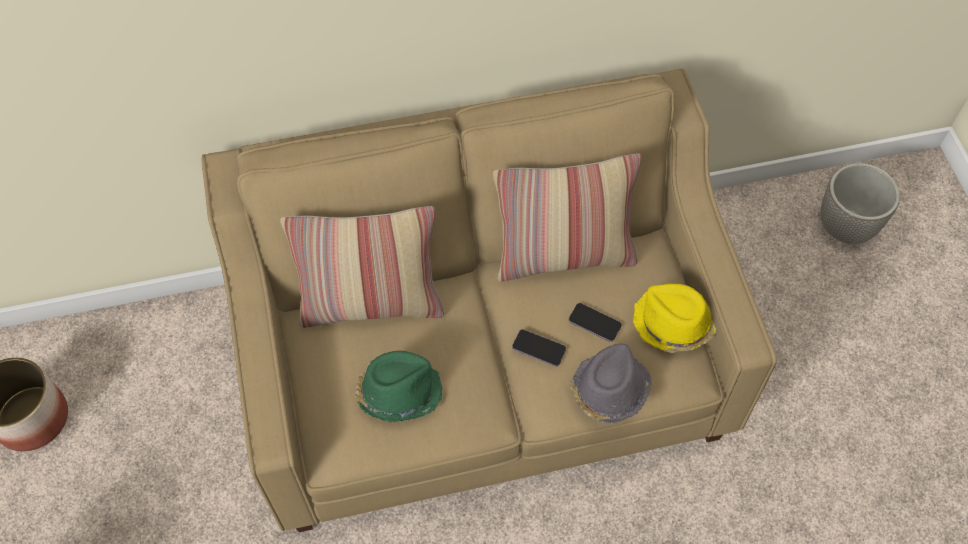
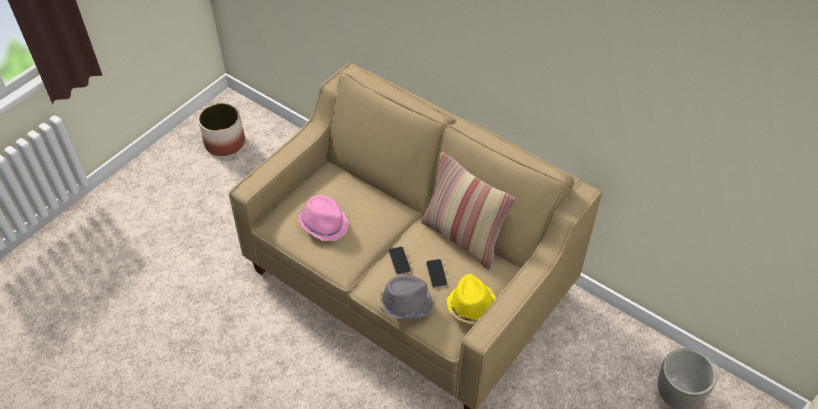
camera: 50 degrees right, 10 degrees down
(371, 303) = (360, 185): pillow -> none
(399, 391) = (324, 224): green hat -> pink hat

